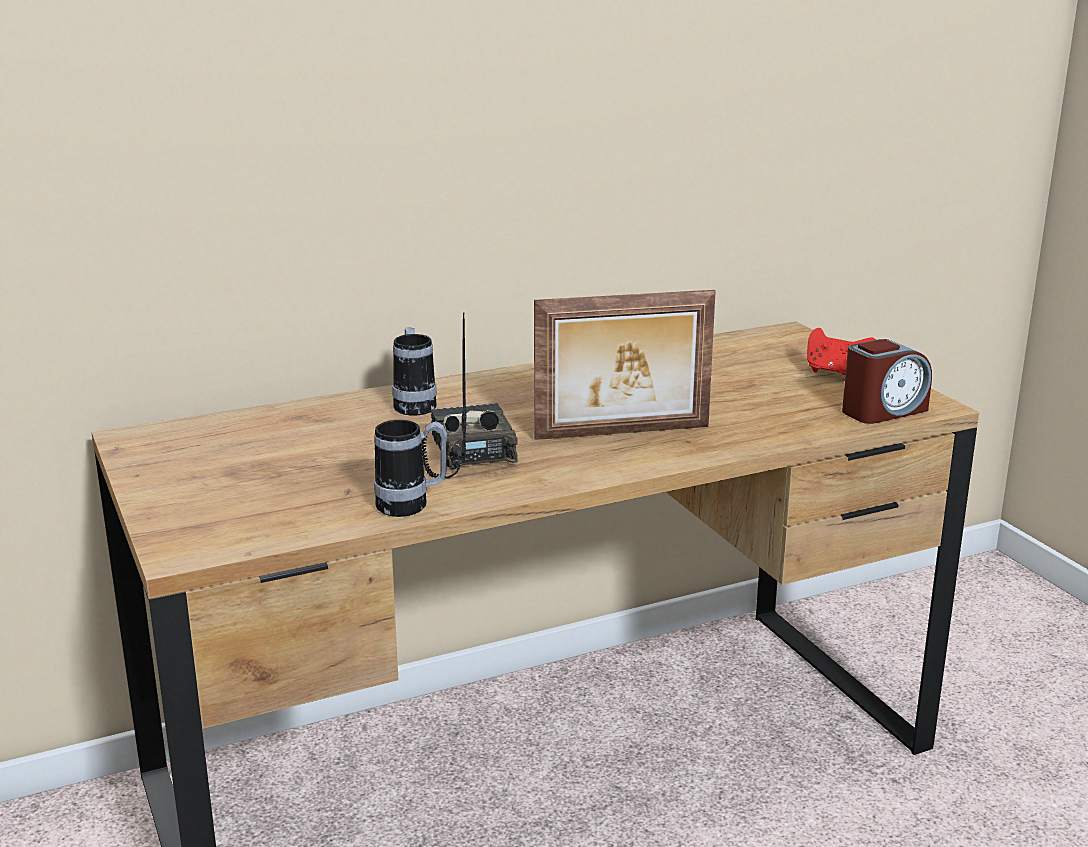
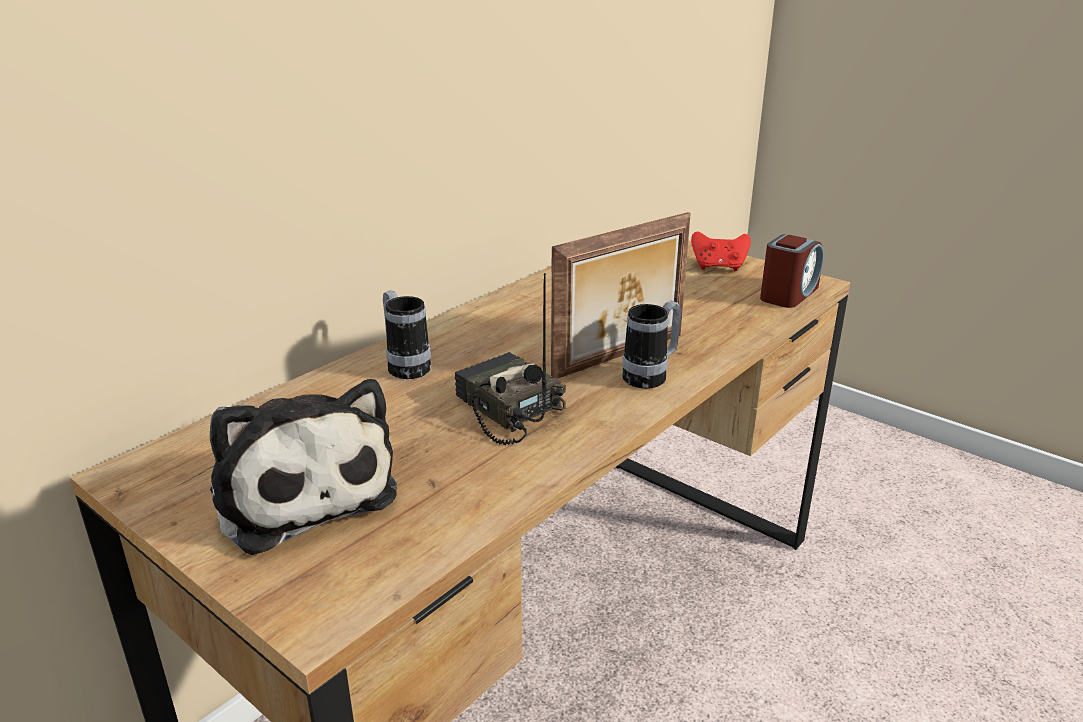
camera: 25 degrees left, 5 degrees up
(243, 475) = (301, 491): none -> plush toy
(412, 505) = (513, 483): mug -> mug (651, 376)

